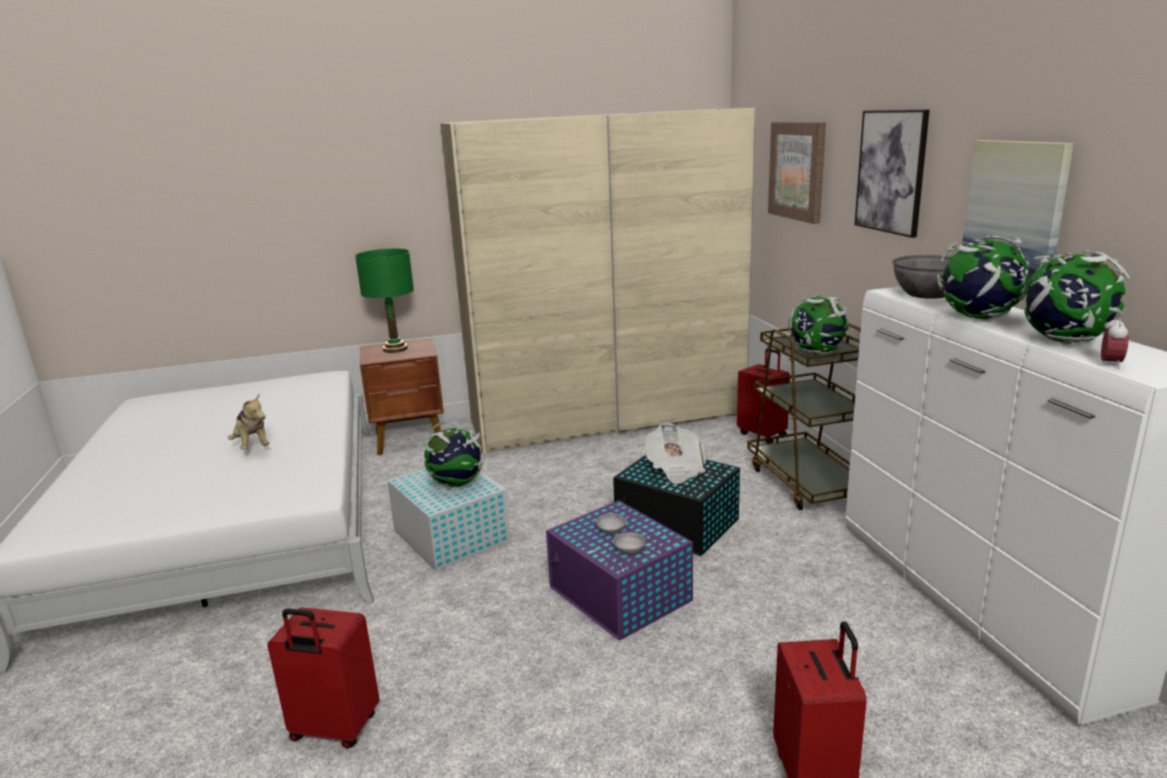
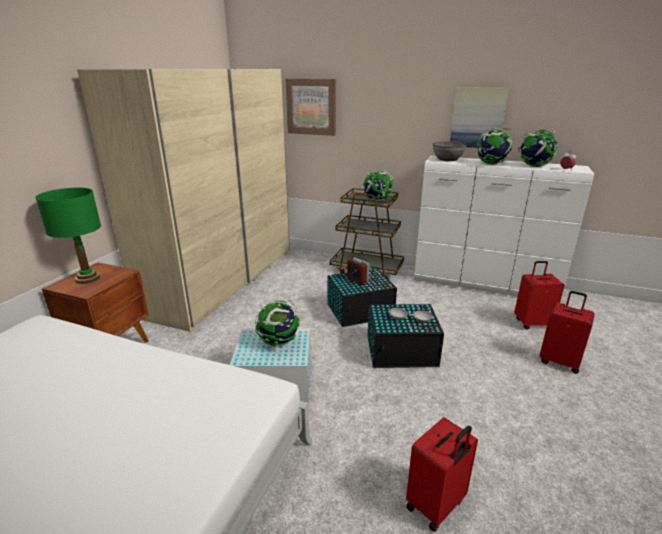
camera: 55 degrees left, 5 degrees up
(252, 446) = (118, 399): plush toy -> none
(620, 595) = (402, 351): purple storage box -> black storage box
(675, 469) = (357, 280): newspaper -> alarm clock
(763, 434) = (312, 258): red suitcase -> red suitcase (532, 323)
(891, 171) = (394, 104): picture -> none

